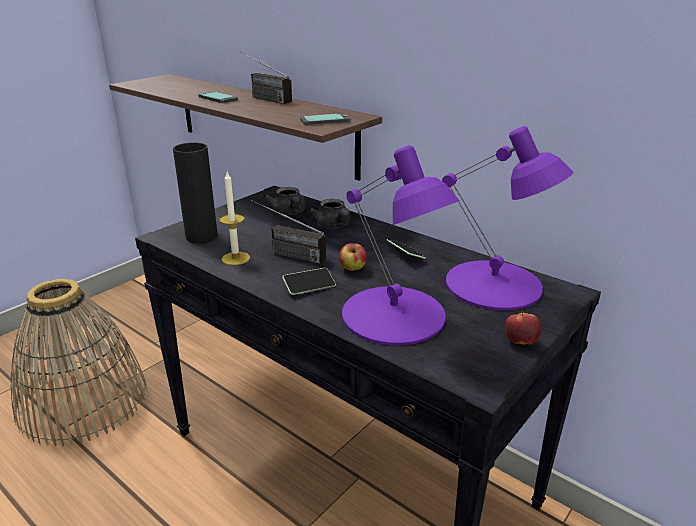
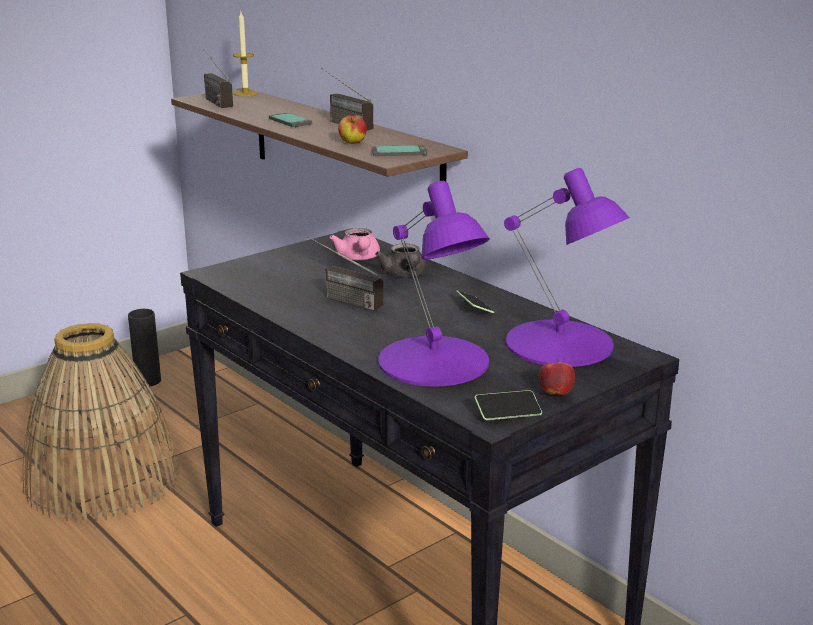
camera: 10 degrees right, 5 degrees down
(146, 84) = (213, 100): none -> radio
(201, 236) = (252, 276): black vase -> black vase (148, 381)
(235, 258) = (284, 299): candle -> candle (245, 93)
(289, 213) = (358, 258): grey teapot -> pink teapot
(309, 287) = (354, 331): phone -> phone (508, 413)
(352, 269) = (408, 318): apple -> apple (352, 143)

